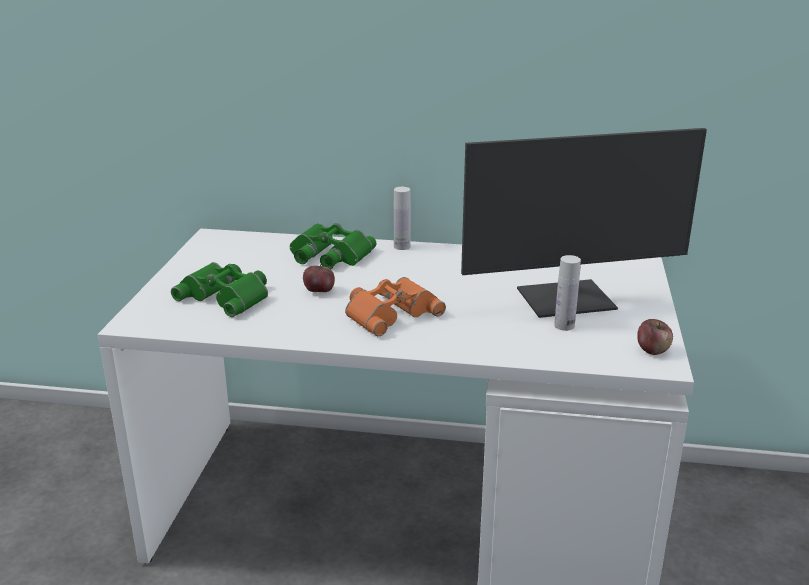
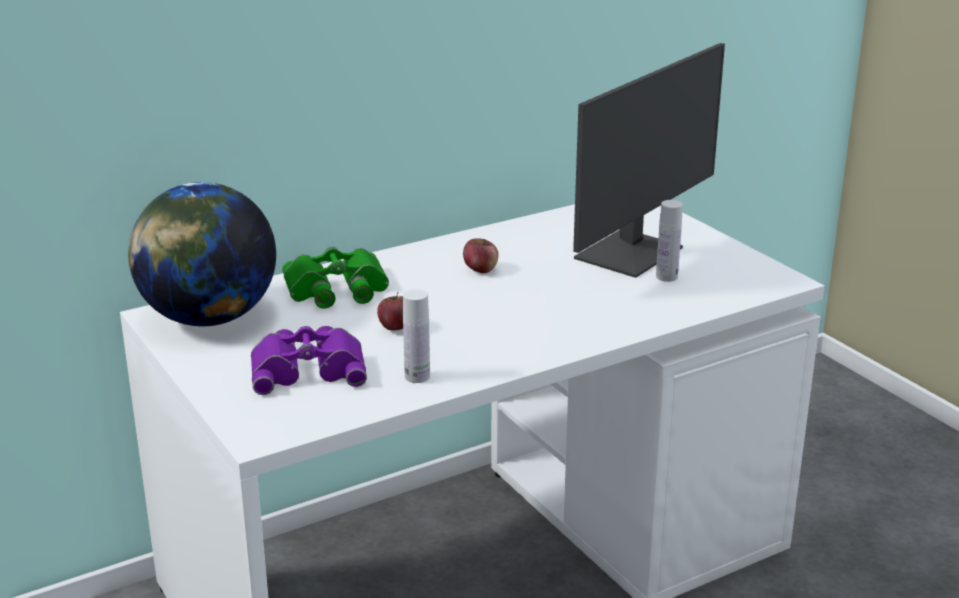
camera: 40 degrees left, 0 degrees up
(227, 296) = (308, 368): green binoculars -> purple binoculars
(232, 247) = (208, 318): none -> globe
(390, 312) = (503, 321): orange binoculars -> none
(402, 246) = (396, 255): white bottle -> white bottle (417, 376)
(652, 350) = (761, 272): apple -> apple (481, 270)

